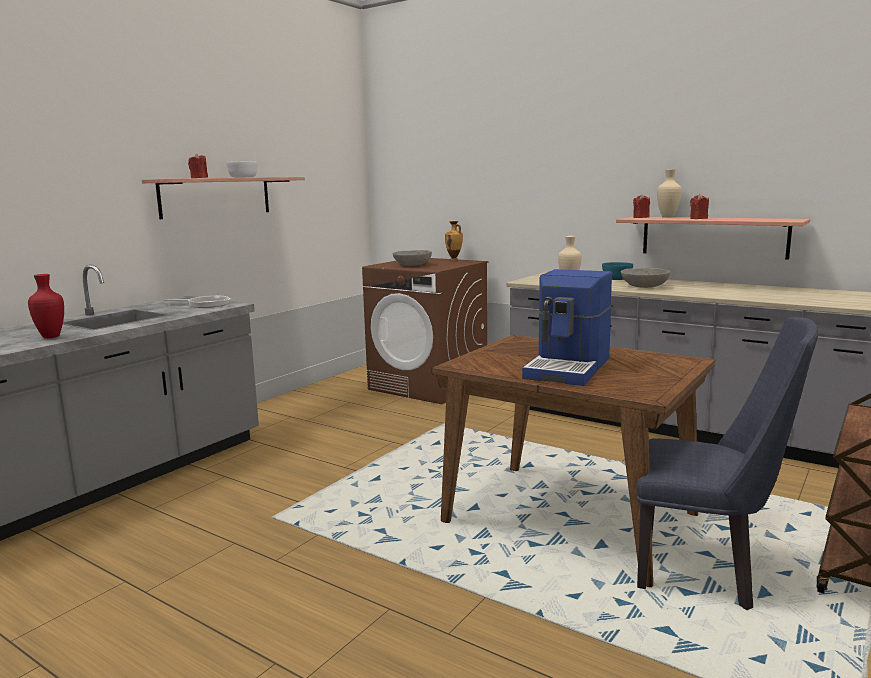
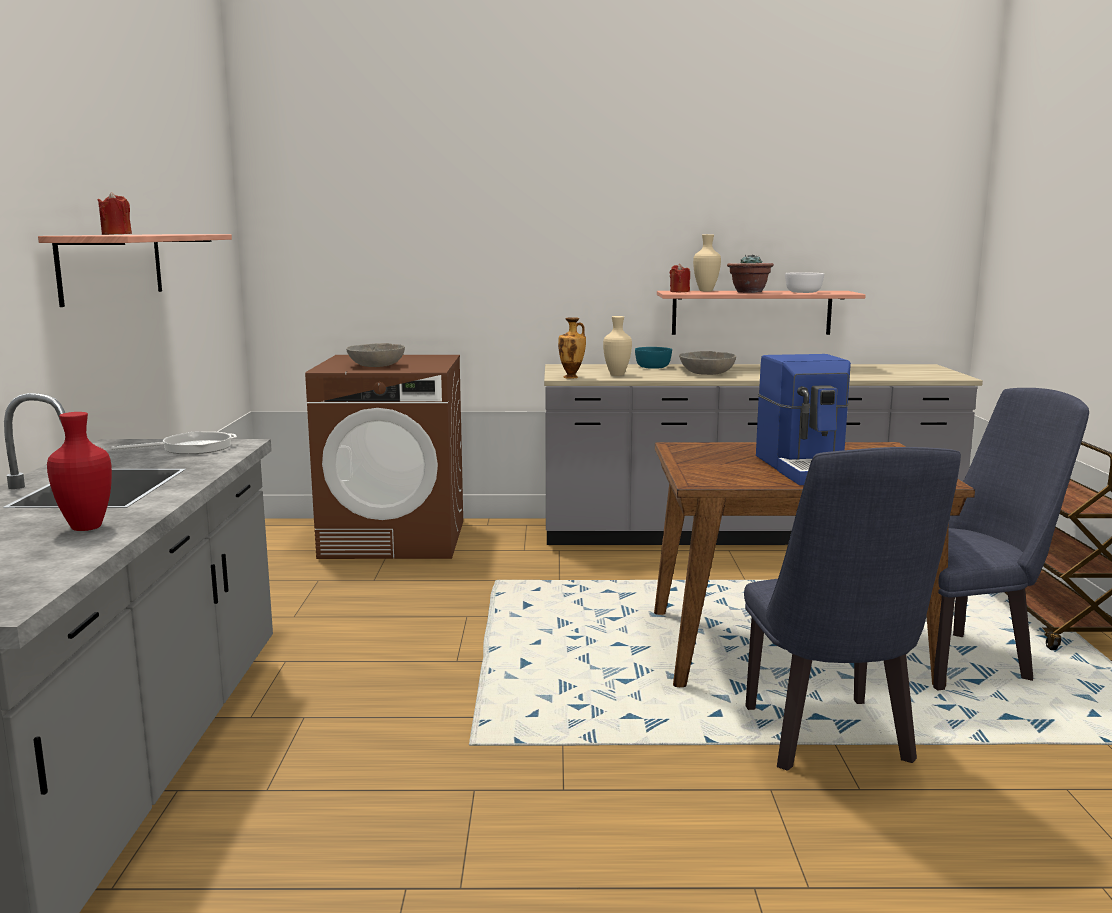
camera: 35 degrees left, 0 degrees up
(243, 177) = (157, 234): white bowl -> white bowl (803, 292)
(454, 260) = (409, 355): vase -> vase (572, 377)
(485, 594) = (831, 741): none -> blue chair
(698, 218) = (748, 292): red candle -> potted plant

